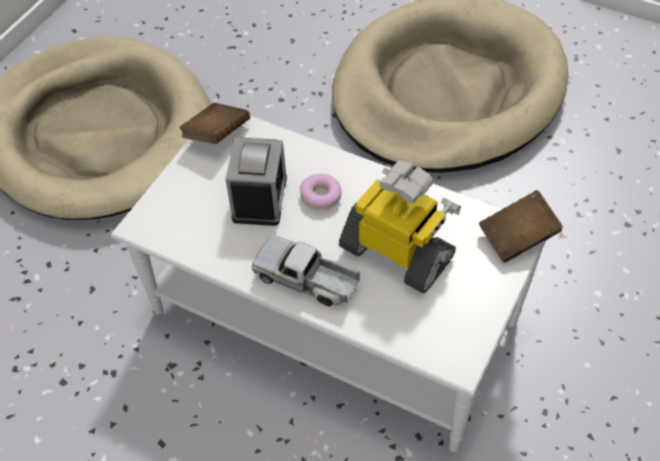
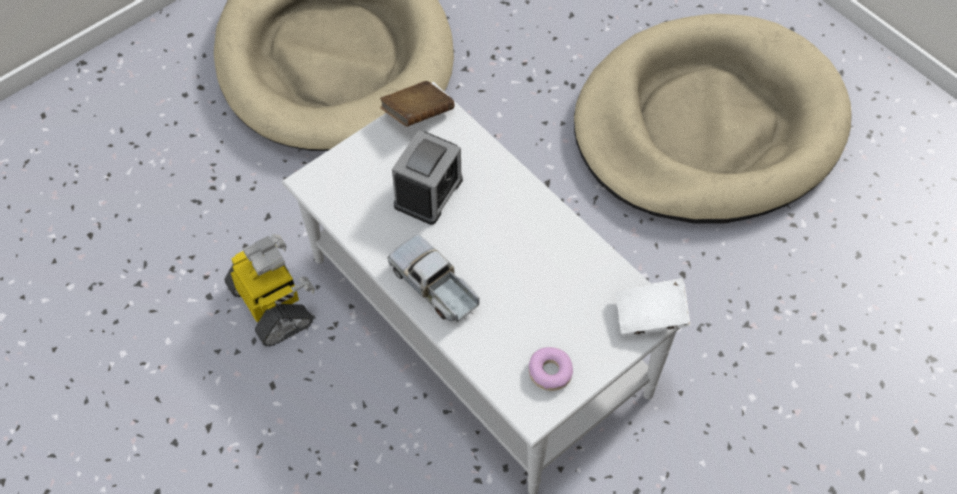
camera: 20 degrees right, 5 degrees up
(320, 196) = (485, 210): donut -> donut (550, 372)
(398, 252) = (530, 291): toy robot -> toy robot (272, 305)
(517, 237) = (650, 317): brown book -> white book

